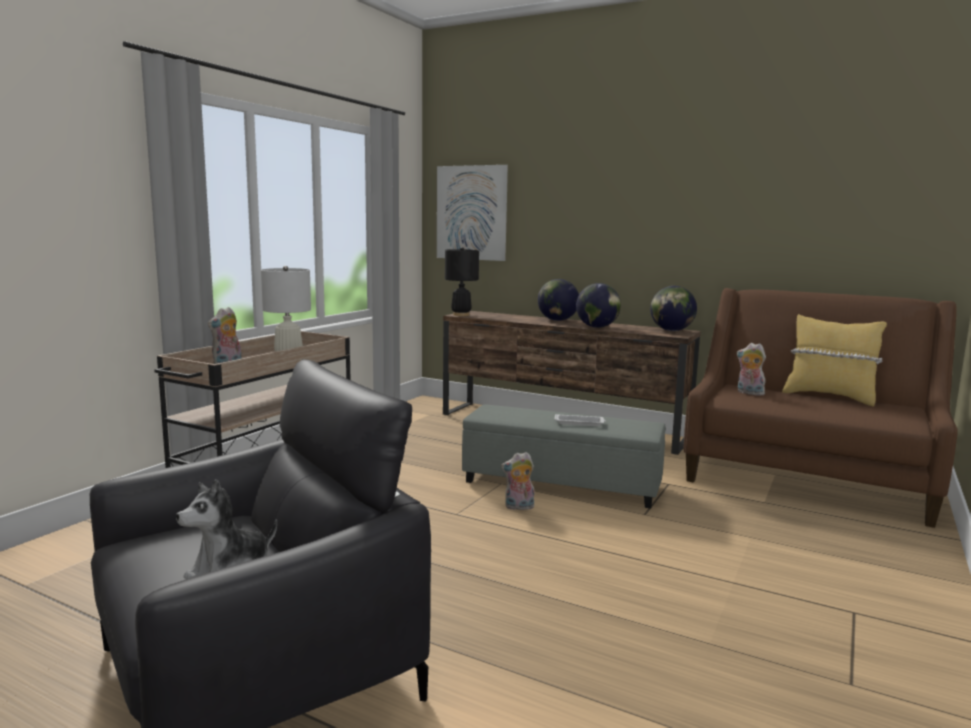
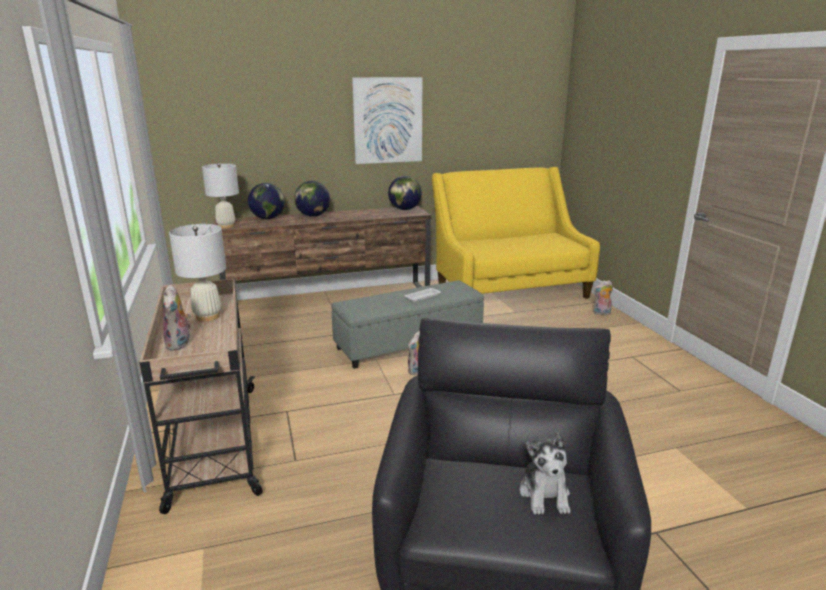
camera: 45 degrees left, 10 degrees up
(461, 315) = (226, 226): black table lamp -> white table lamp
(471, 213) = (201, 125): picture -> picture (388, 120)
(597, 327) = (356, 217): globe -> globe (268, 218)
(749, 393) = (480, 245): plush toy -> plush toy (601, 313)
(807, 479) = (508, 290): brown sofa -> yellow sofa
(829, 397) = (515, 236): yellow pillow -> none

